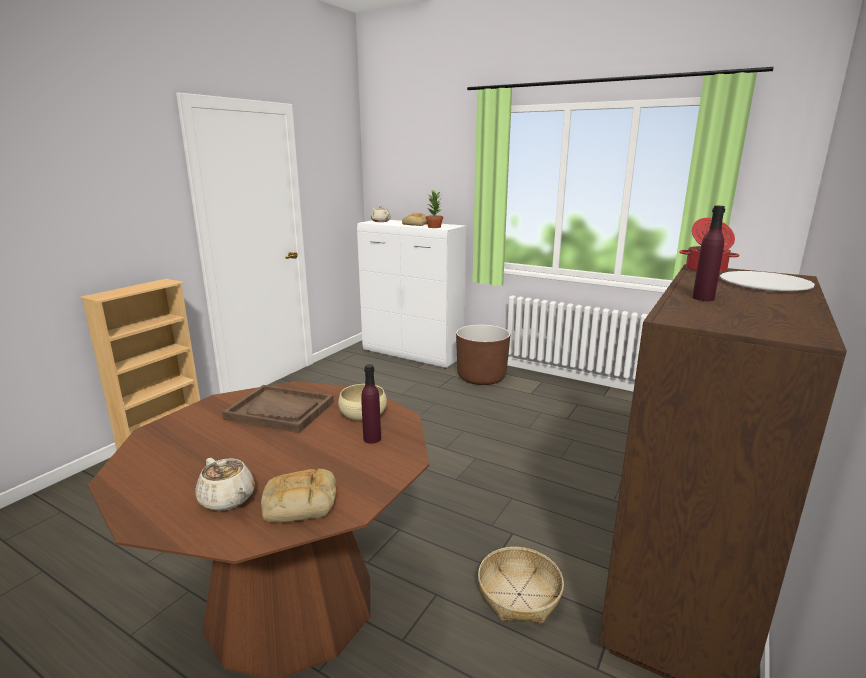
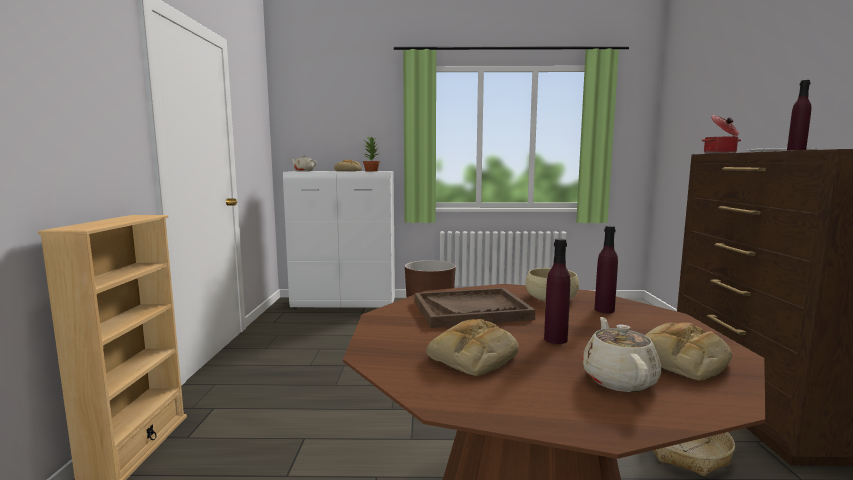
camera: 30 degrees left, 10 degrees down
(192, 452) = (473, 357): none -> bread
(228, 500) = (618, 379): beige teapot -> beige teapot turned 105 degrees counterclockwise
(270, 455) = (555, 339): none -> purple bottle

